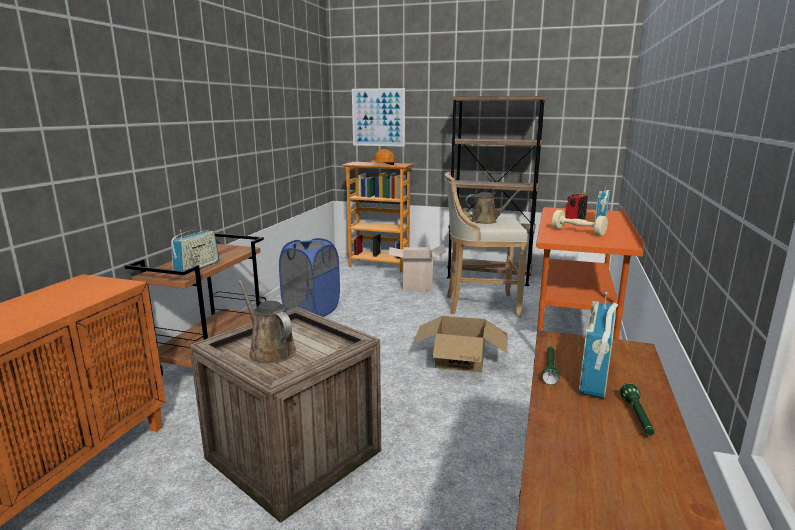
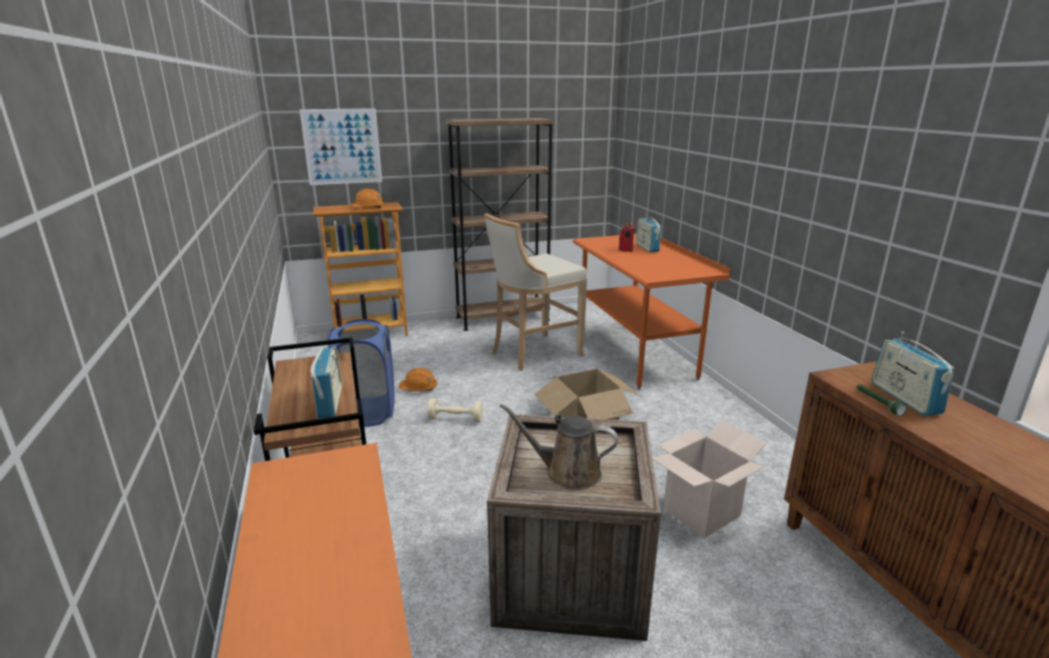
camera: 35 degrees left, 5 degrees up
(363, 305) = (419, 388): none -> orange hard hat
(417, 286) = (446, 349): cardboard box -> cardboard box (701, 512)
(486, 221) = (534, 263): brown watering can -> none
(578, 231) = (654, 264): beige dumbbell -> beige dumbbell (455, 419)
(637, 418) = (973, 420): green flashlight -> none

